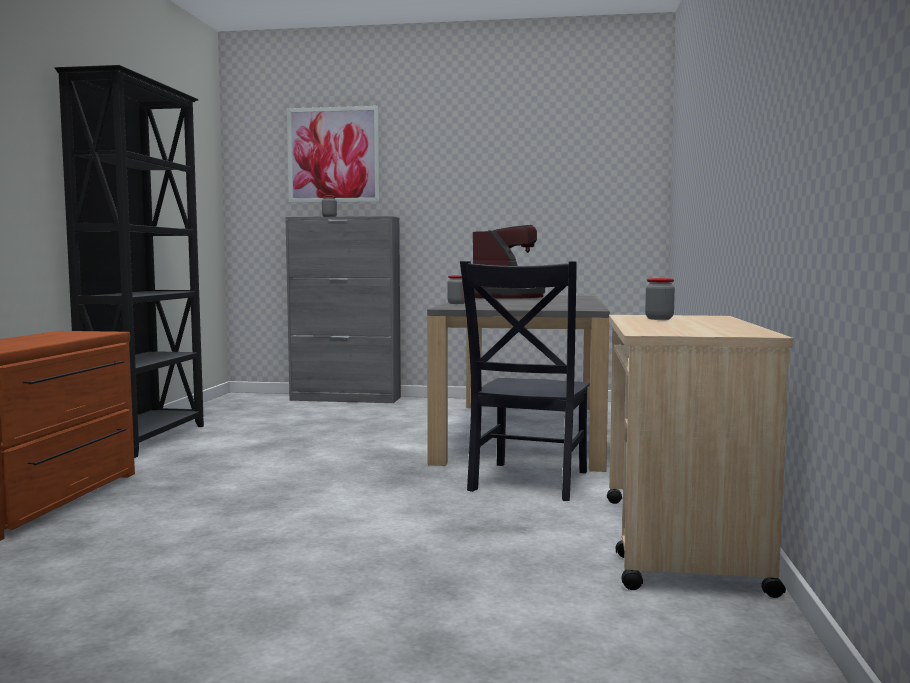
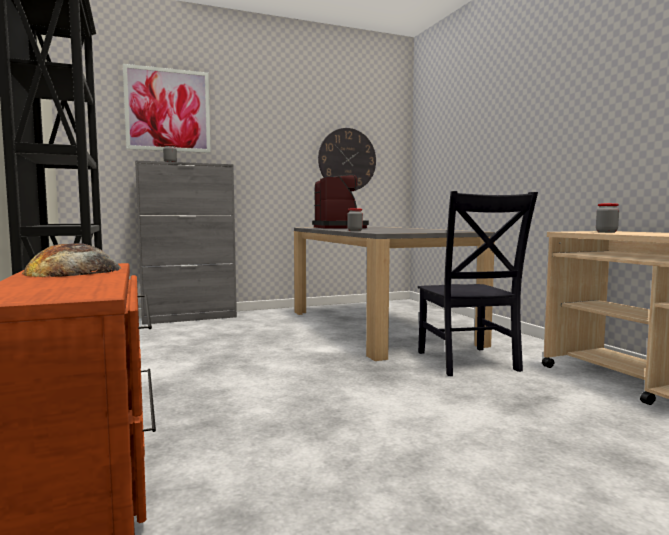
camera: 30 degrees left, 0 degrees up
(55, 336) = (74, 271): none -> bread
(562, 201) = (347, 160): none -> wall clock

